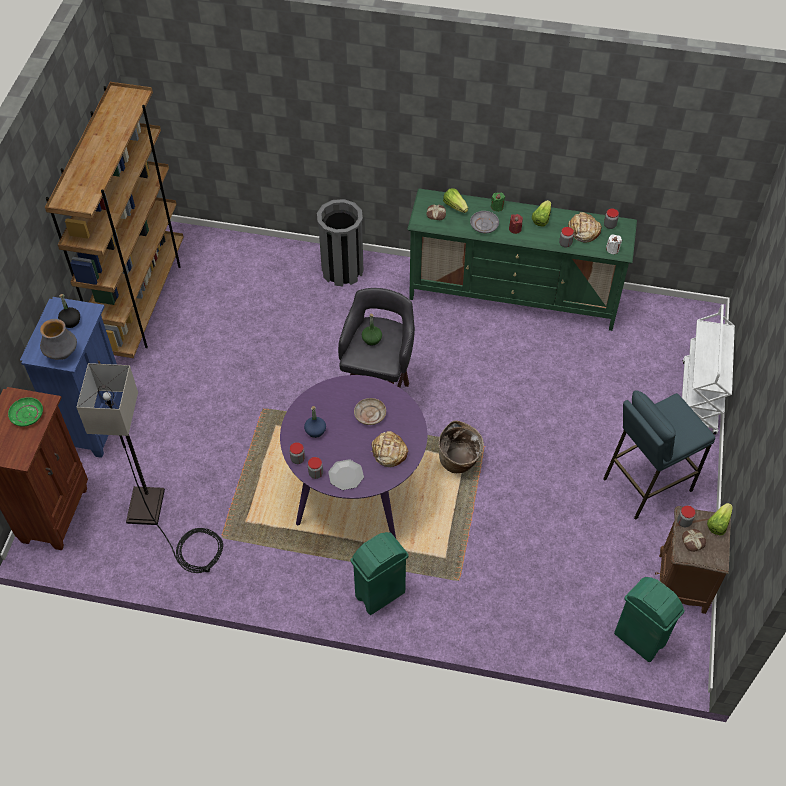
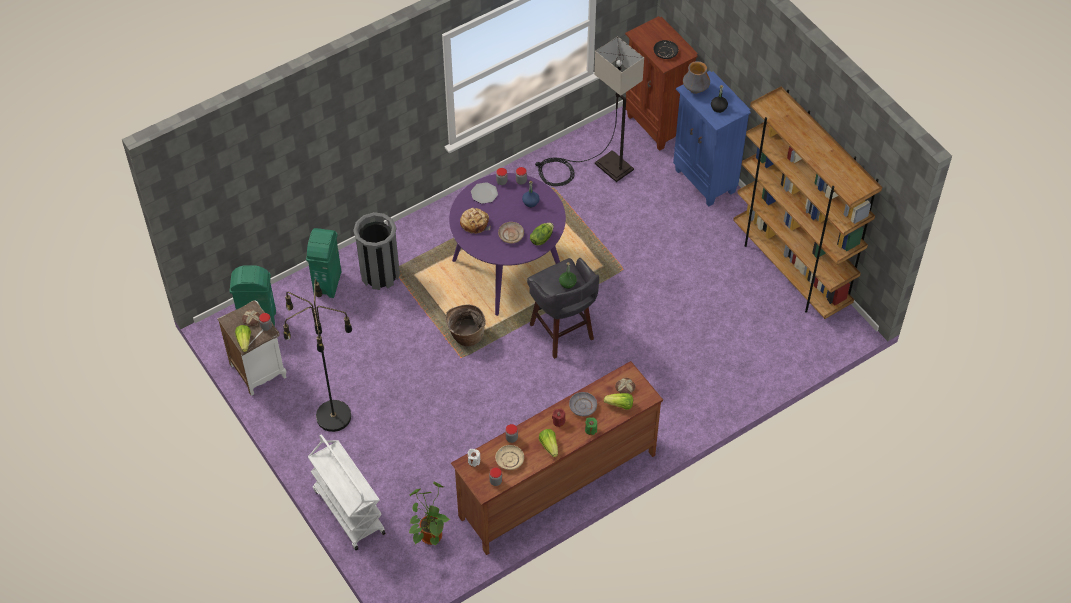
camera: 135 degrees right, 0 degrees up
(27, 415) = (665, 52): green plate -> black plate
(342, 270) = (698, 402): grey trash can -> grey trash can (380, 274)
(348, 389) = (541, 238): none -> lettuce
(379, 594) = (430, 228): green trash can -> green trash can (328, 283)
(513, 296) = (557, 485): green dresser -> brown dresser
(583, 231) = (509, 460): bread -> beige plate
(646, 335) = (429, 533): none -> potted plant
(646, 484) = (332, 417): blue stool -> floor lamp
(680, 584) = (258, 369): brown nightstand -> white nightstand

